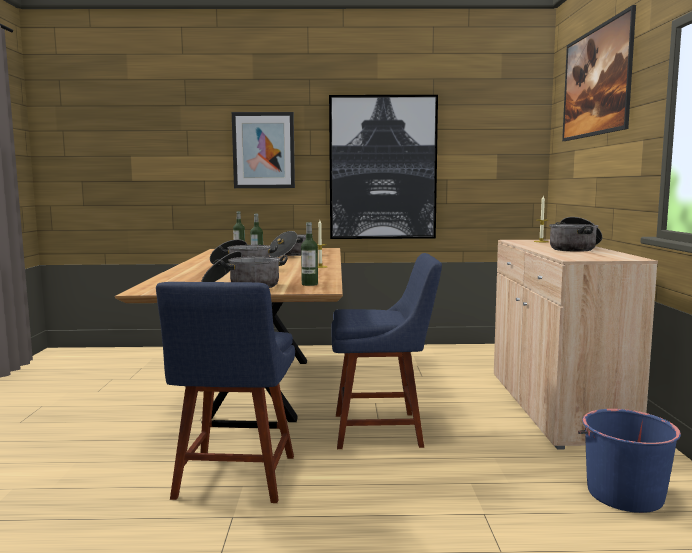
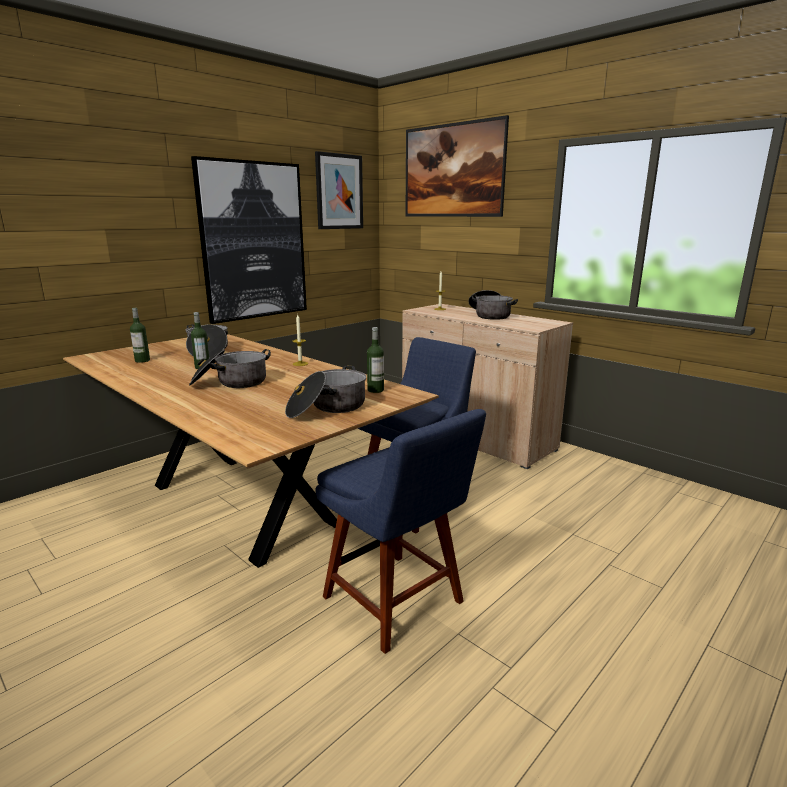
camera: 45 degrees left, 10 degrees up
(263, 150) = (119, 223): picture -> picture (339, 192)
(624, 494) = (598, 485): blue bucket -> none

